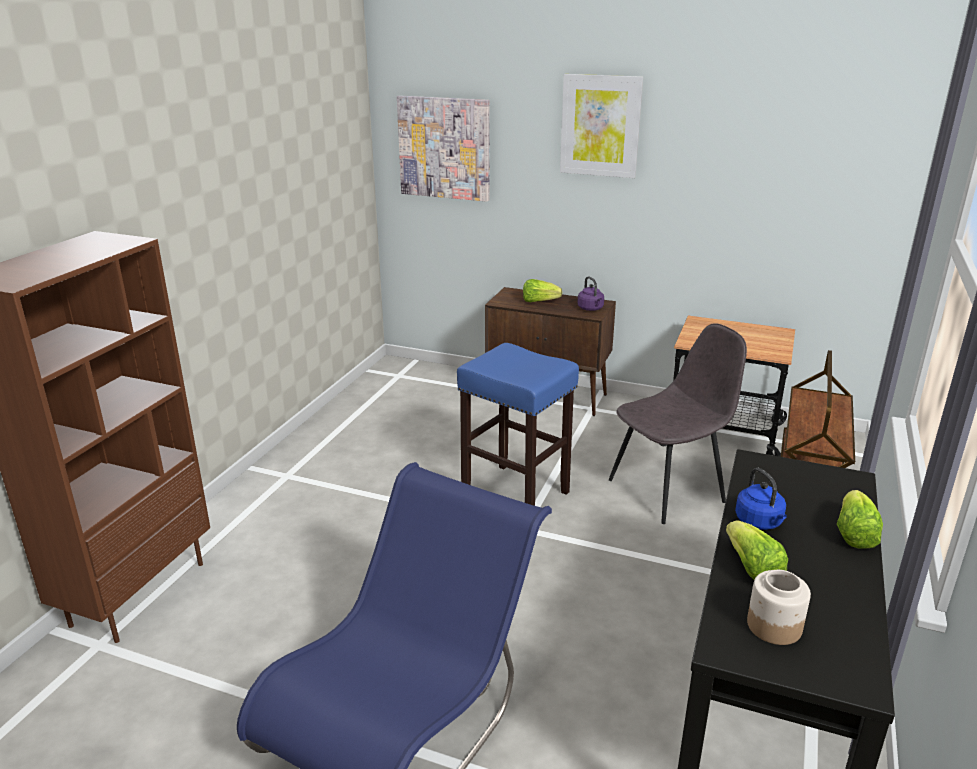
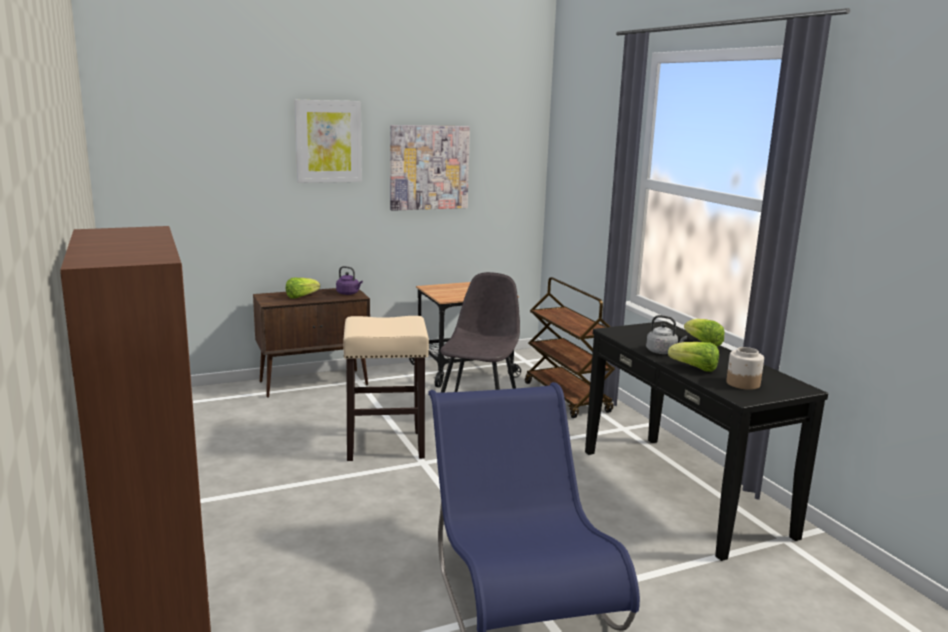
camera: 45 degrees left, 10 degrees down
(444, 148) = (178, 170): picture -> picture (429, 167)
(516, 494) = (386, 445): blue stool -> beige stool
(760, 522) = (663, 352): blue kettle -> grey kettle

